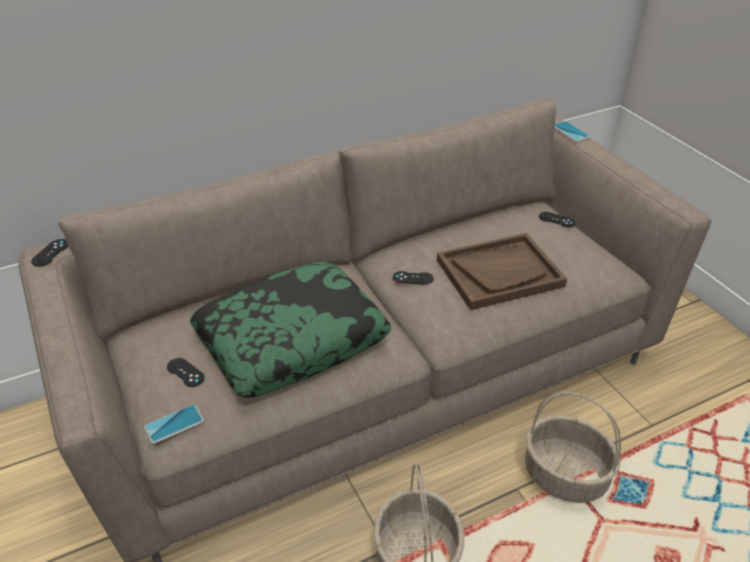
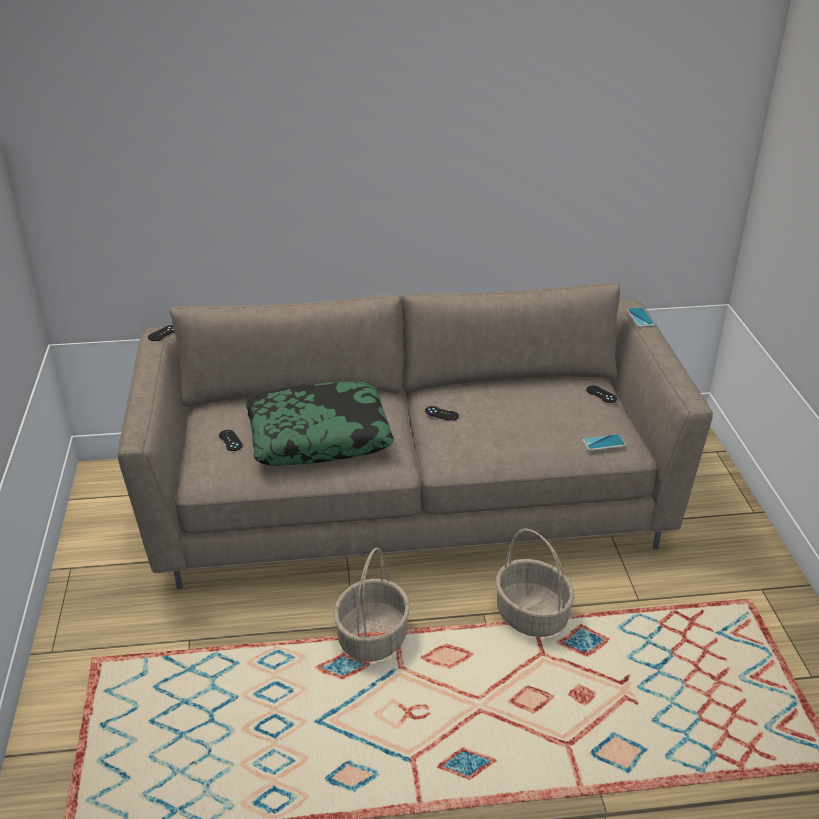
camera: 20 degrees right, 5 degrees down
(174, 424) = (206, 471): phone -> phone (604, 443)
(499, 273) = (517, 425): brown tray -> none

